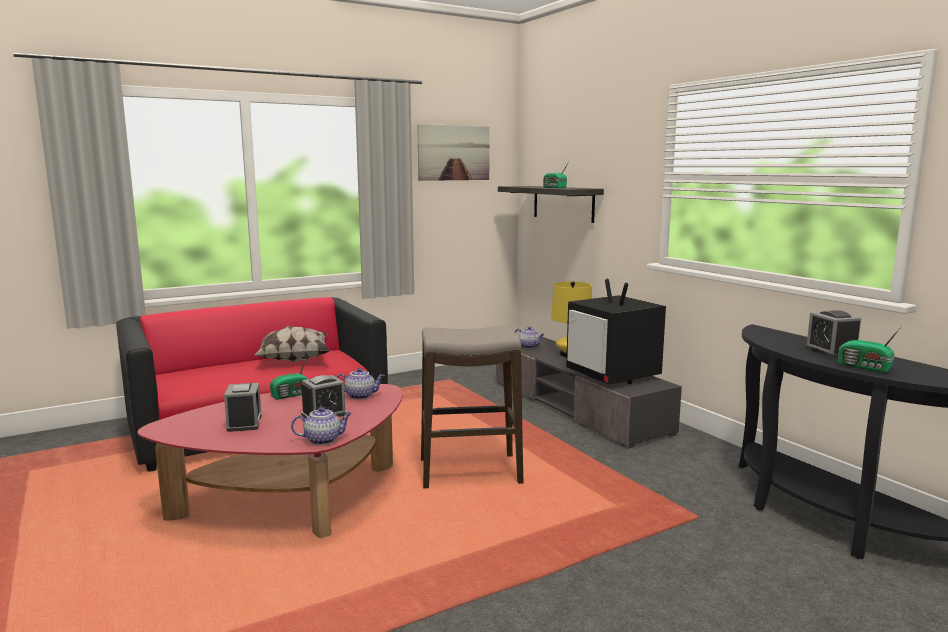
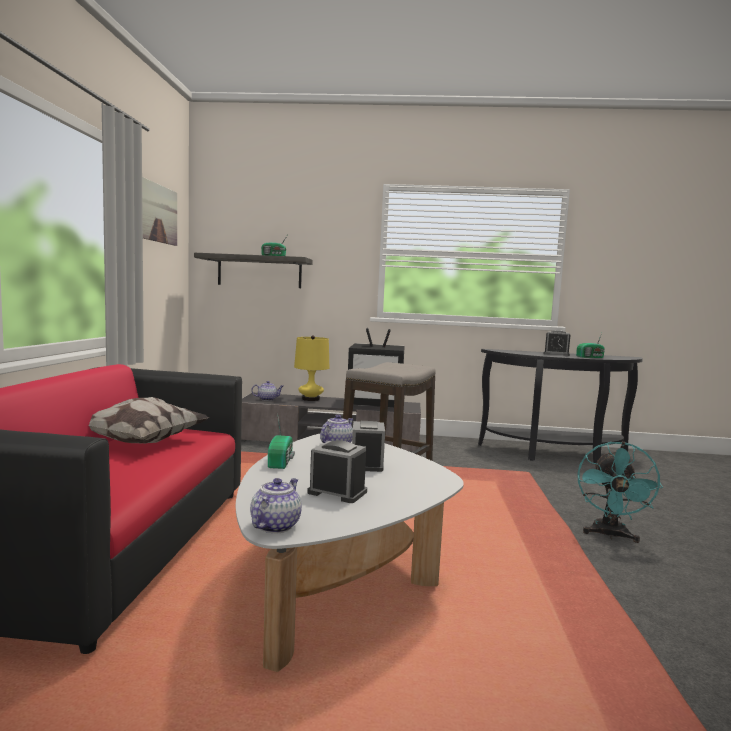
camera: 55 degrees left, 5 degrees down
(294, 501) = (339, 578): red coffee table -> white coffee table
(323, 440) = (437, 477): teapot -> teapot (275, 525)
(564, 606) = (610, 535): none -> turquoise fan

